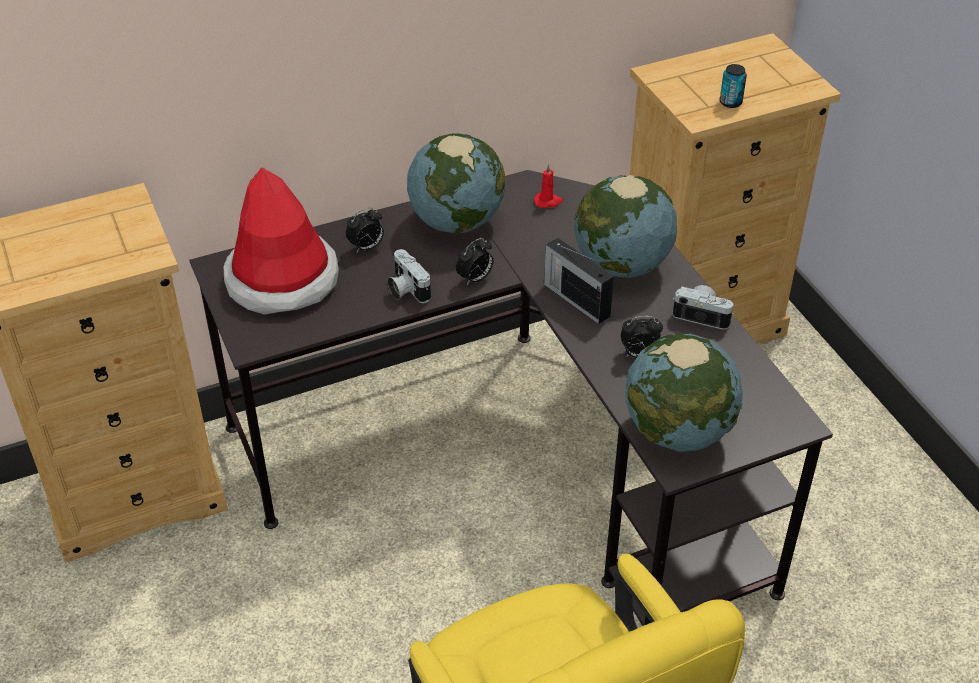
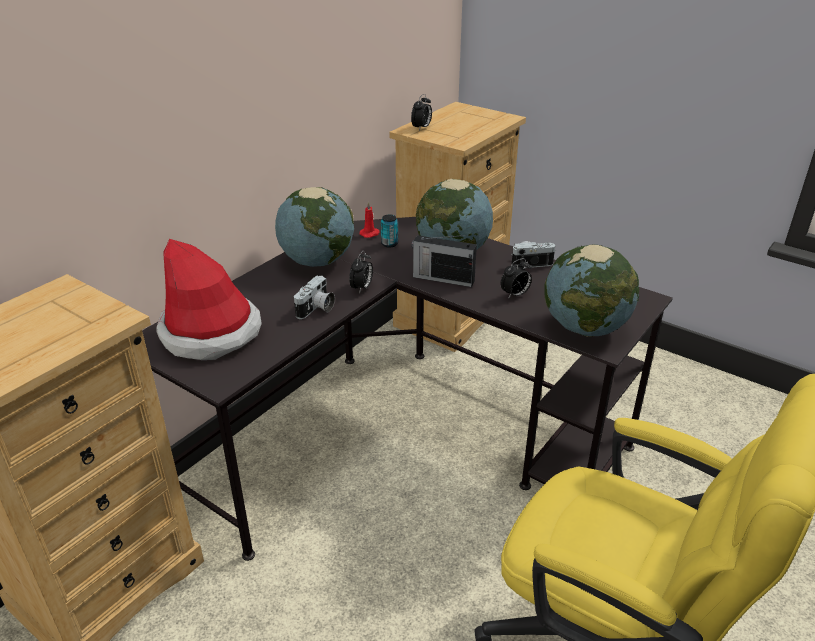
camera: 30 degrees left, 10 degrees down
(366, 247) = (262, 294): alarm clock -> alarm clock (421, 128)
(406, 289) = (316, 309): camera -> camera turned 90 degrees counterclockwise
(730, 102) = (469, 133): can -> can (389, 244)

